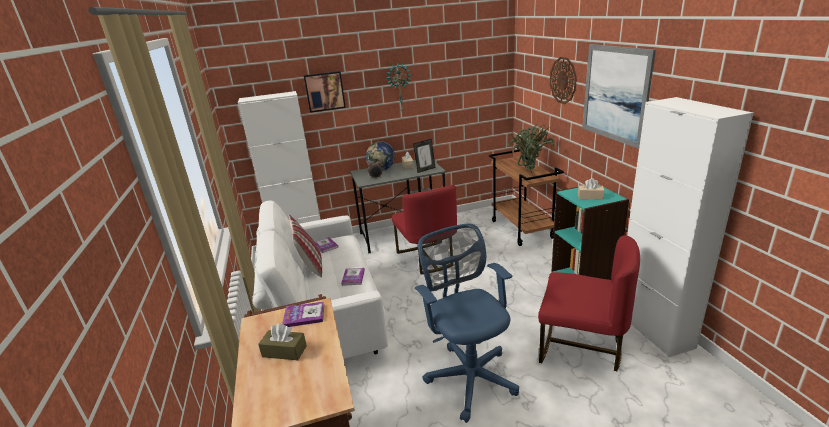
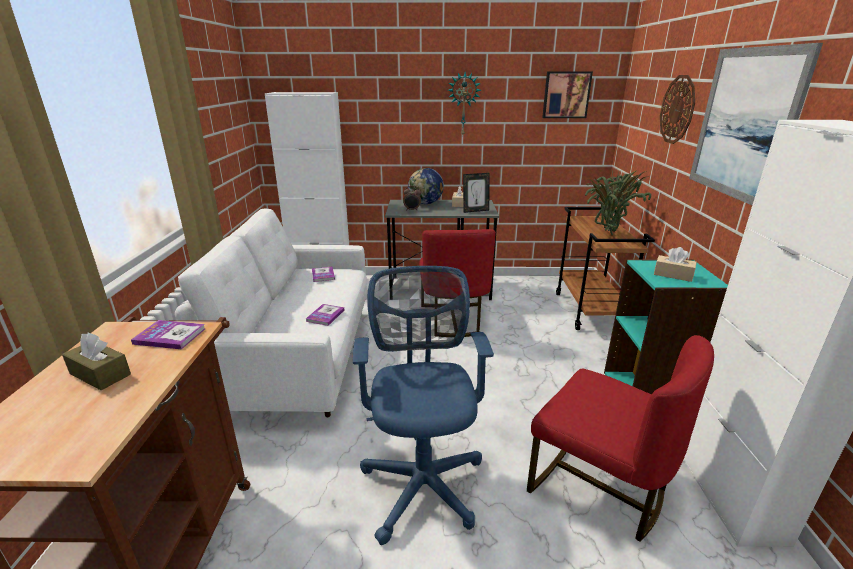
camera: 15 degrees right, 0 degrees up
(310, 265) = (291, 292): pillow -> none
(324, 91) = (371, 97): picture -> picture (566, 95)

